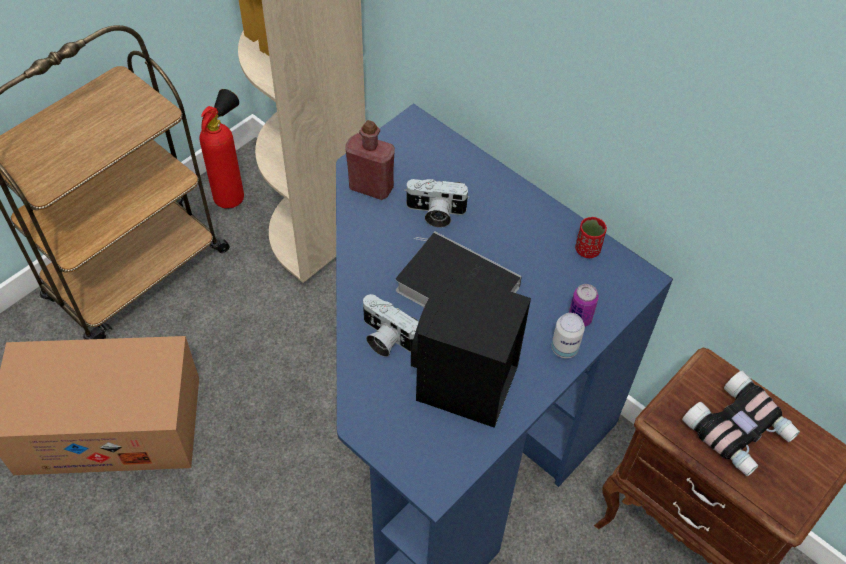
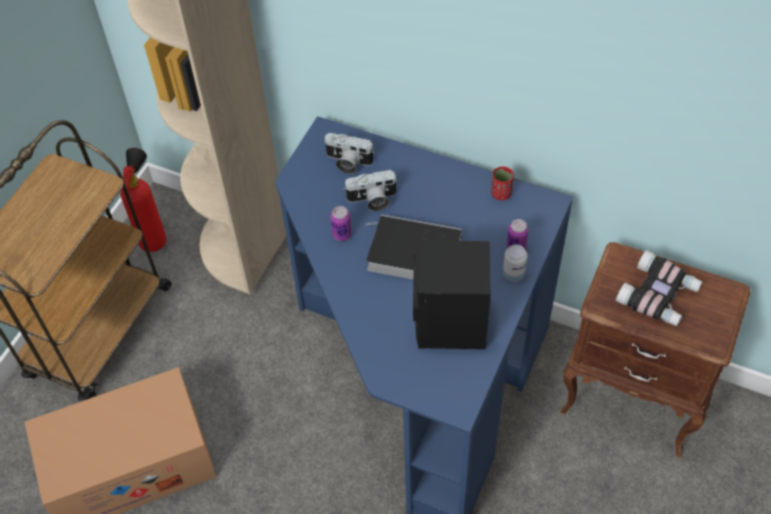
camera: 15 degrees left, 0 degrees up
(371, 187) = (313, 194): red bottle -> none
(384, 241) = (342, 234): none -> can
(385, 338) = (375, 309): camera -> camera (347, 162)

